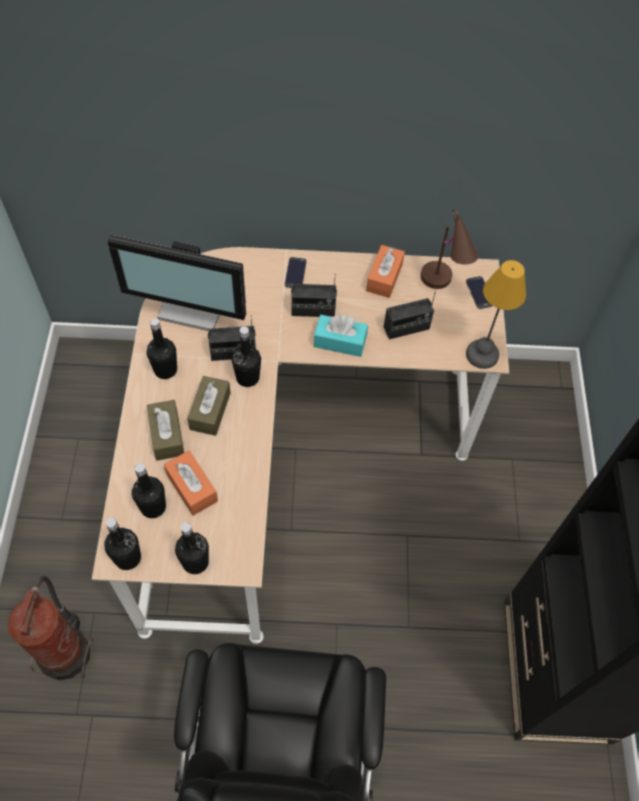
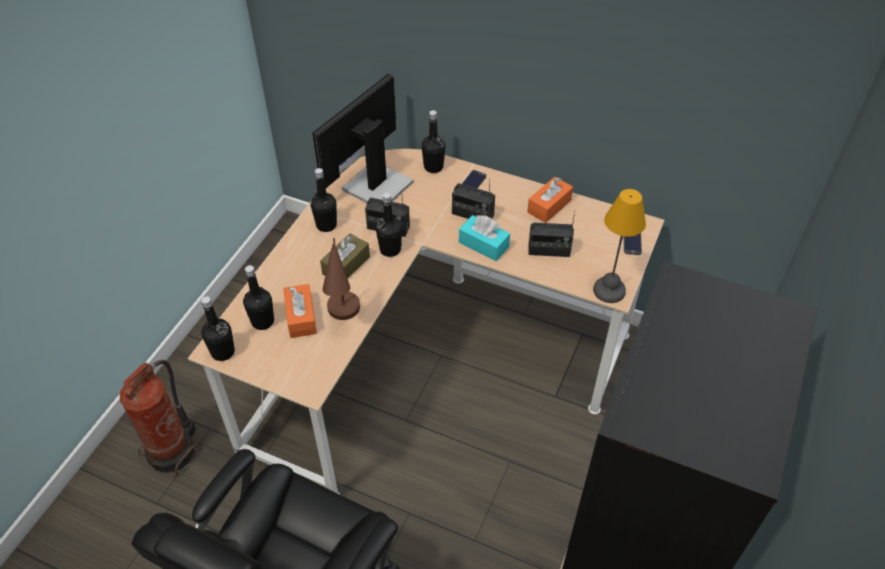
camera: 25 degrees right, 10 degrees down
(167, 435) = (302, 273): brown tissue box -> none
(194, 306) = (374, 185): monitor -> monitor turned 90 degrees clockwise
(195, 562) = (274, 373): black bottle -> black bottle (433, 167)
(443, 287) = (599, 227): brown table lamp -> brown table lamp (343, 319)

